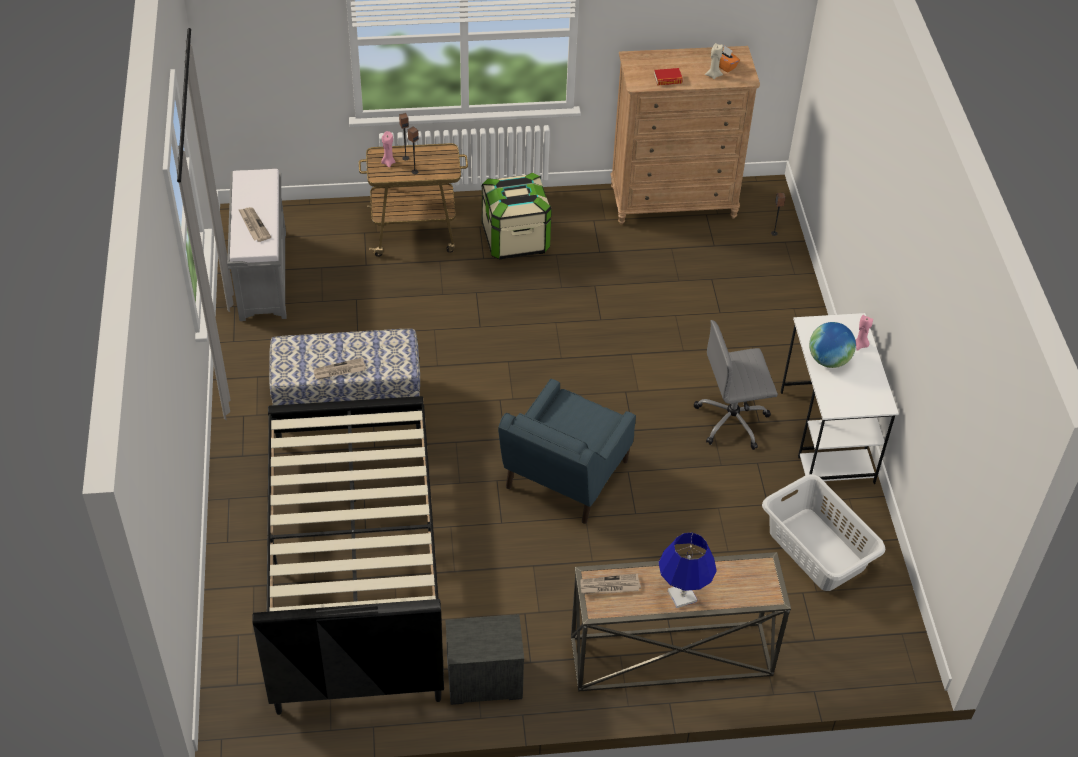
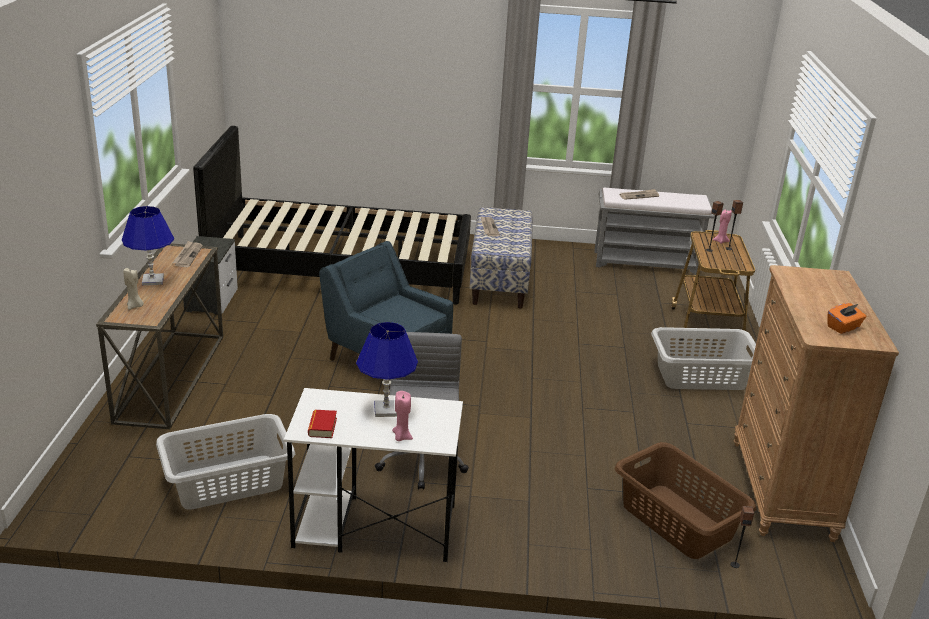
camera: 100 degrees right, 20 degrees down
(515, 239) = (701, 376): storage box -> grey laundry basket
(667, 79) = (800, 288): book -> book (322, 427)
(713, 75) = (819, 317): beige candle -> beige candle (135, 306)
(739, 261) = (676, 522): none -> brown laundry basket
(829, 360) = (386, 409): globe -> blue table lamp

